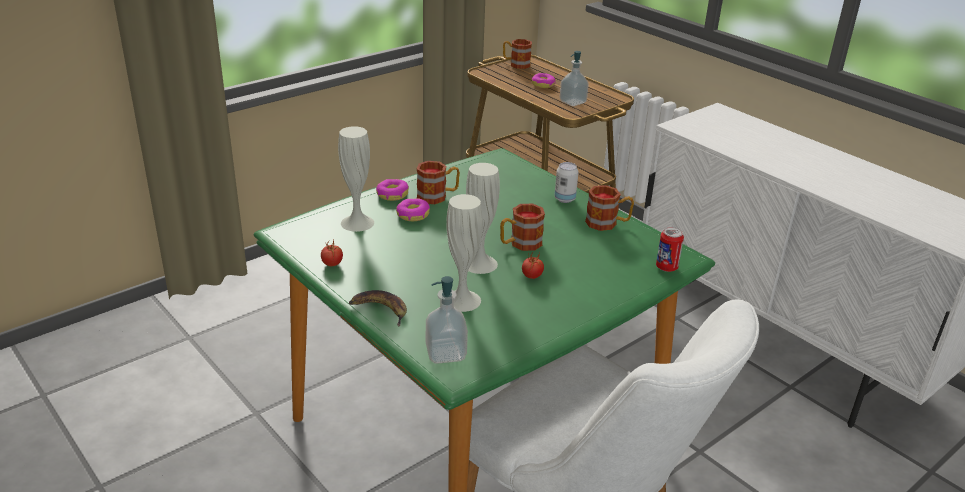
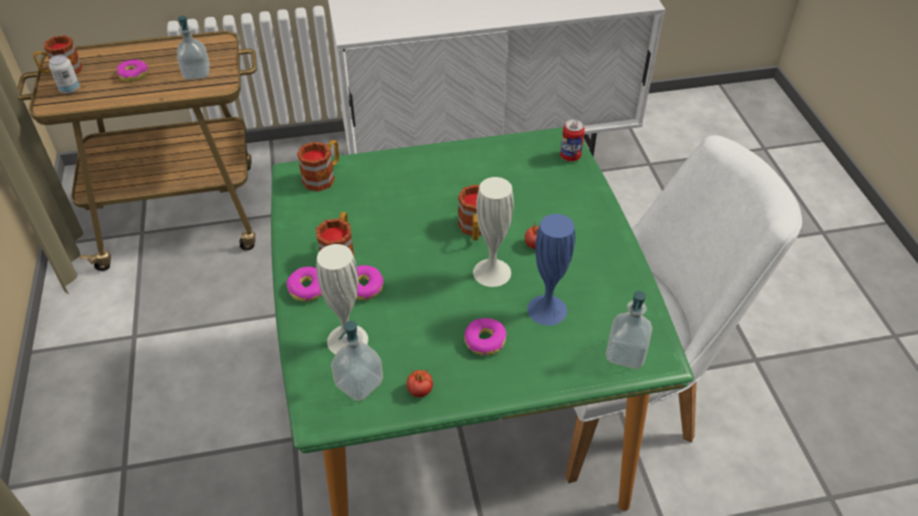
camera: 60 degrees left, 15 degrees up
(321, 238) = (359, 383): none -> soap dispenser
(379, 310) = (529, 379): banana -> none
(402, 279) = (484, 341): none -> donut
(462, 300) = (547, 309): white vase -> blue vase
(564, 199) = (415, 165): can -> can (70, 89)
(607, 223) = (478, 158): mug -> mug (323, 176)

